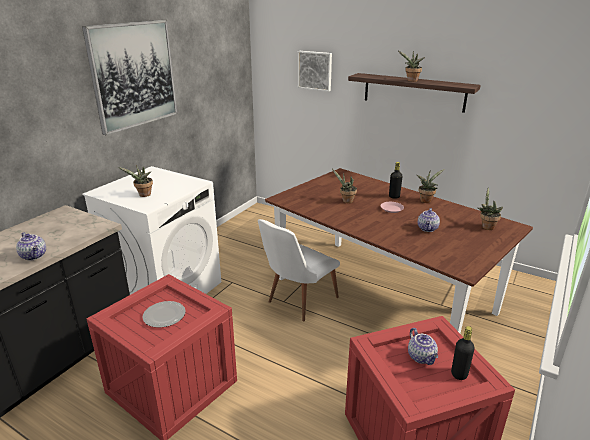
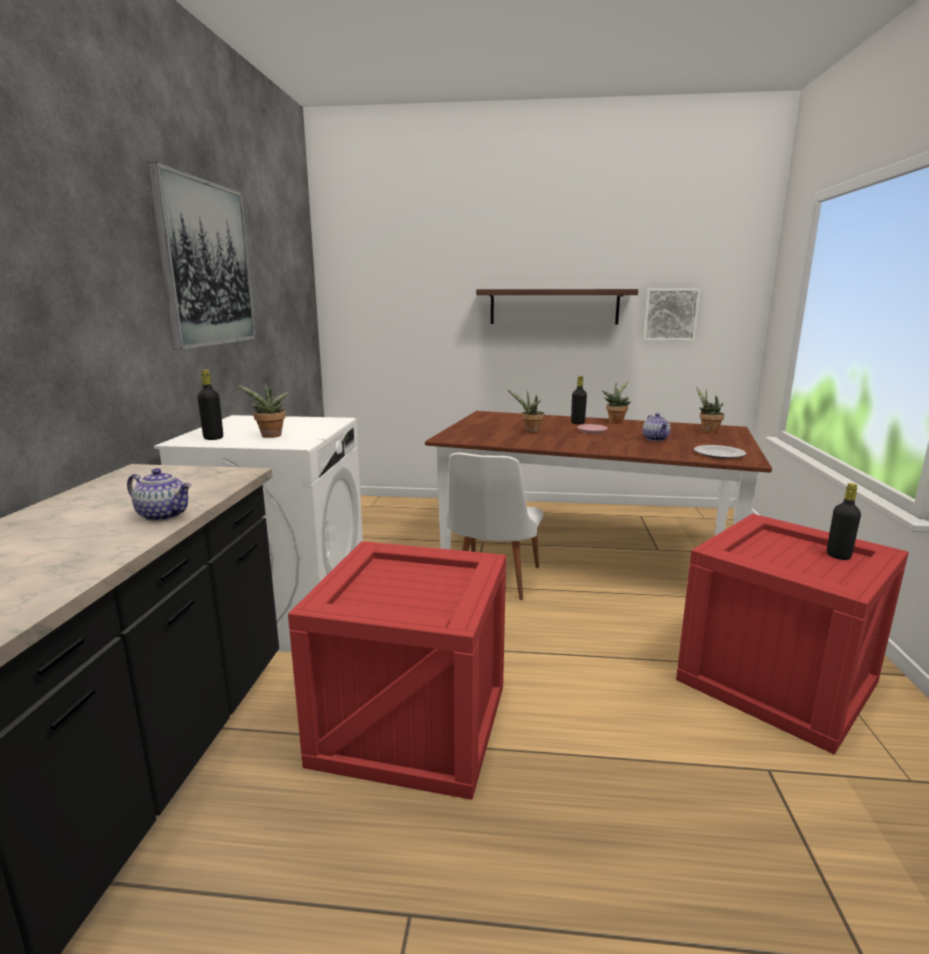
camera: 25 degrees left, 10 degrees down
(115, 191) = (213, 438): none -> black bottle
(164, 316) = (413, 586): plate -> plate (719, 454)
(315, 70) = (417, 292): picture -> picture (670, 314)
(411, 81) = (557, 288): potted plant -> none
(422, 357) = (783, 551): teapot -> none

